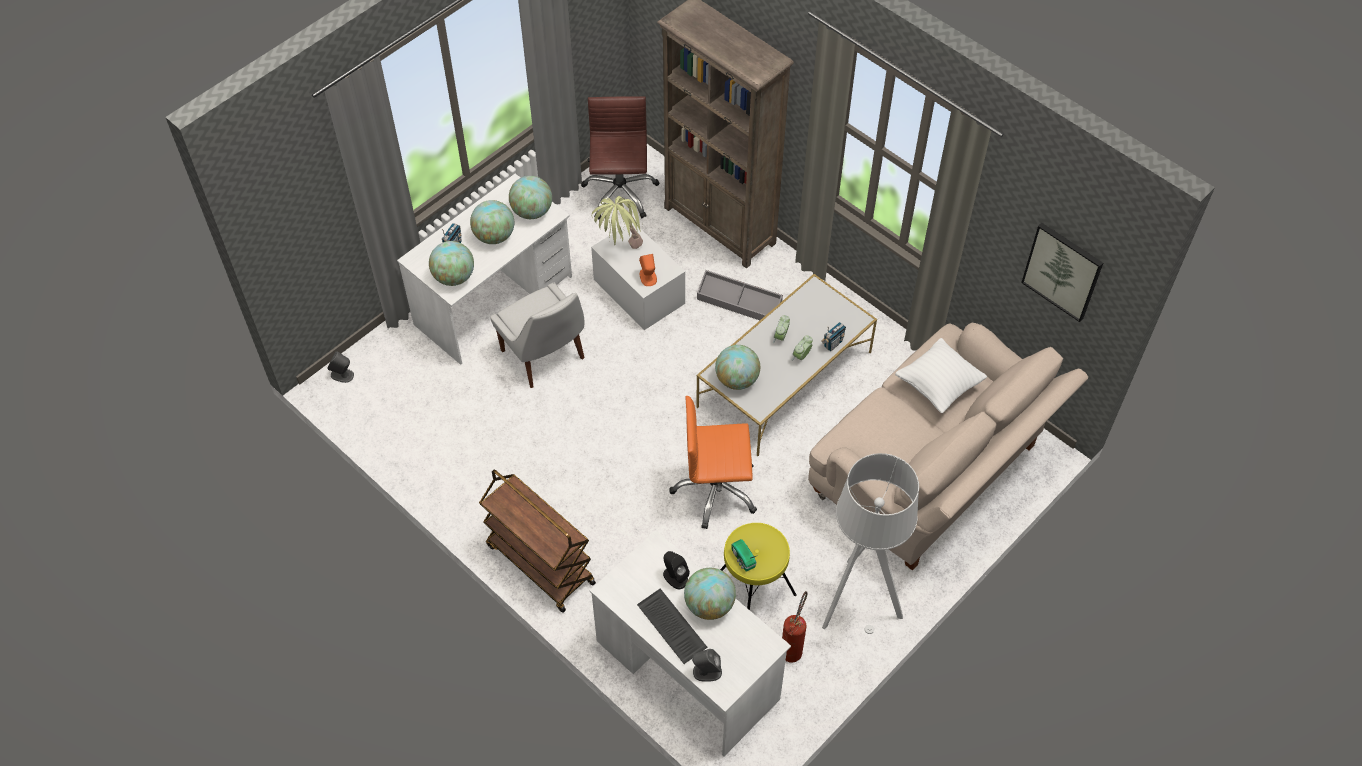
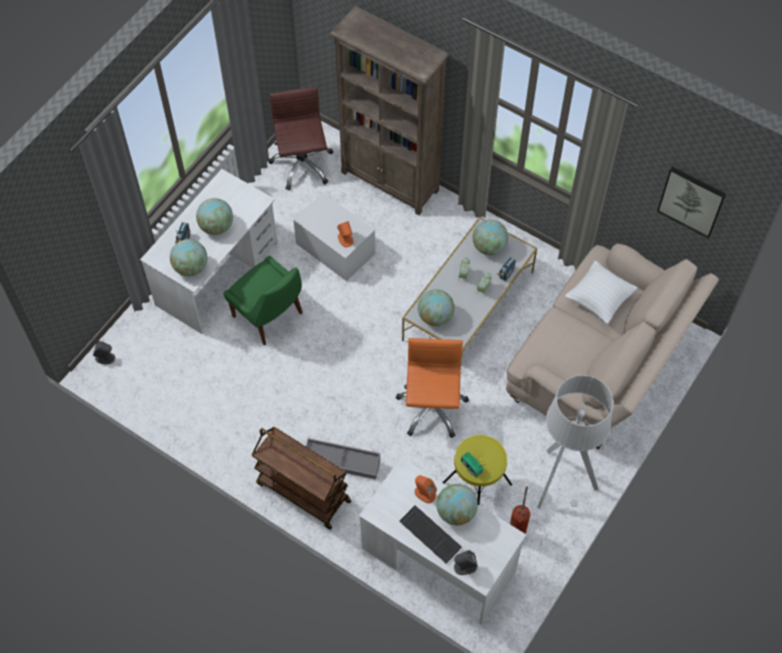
camera: 10 degrees left, 5 degrees up
(532, 211) = (243, 200): globe -> globe (489, 247)
(544, 356) = (269, 316): white chair -> green chair
(620, 249) = (317, 218): potted plant -> none
(675, 577) = (424, 493): black speaker -> orange speaker
(715, 490) = (431, 408): orange office chair -> orange office chair turned 105 degrees clockwise
(739, 303) = (419, 246): grey storage box -> grey storage box (342, 461)

